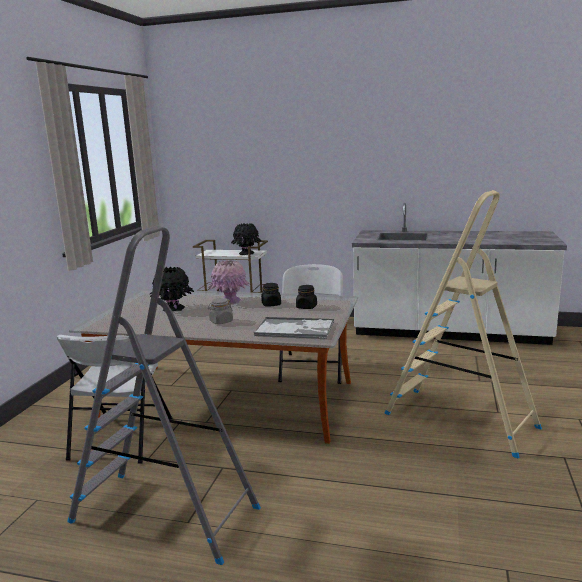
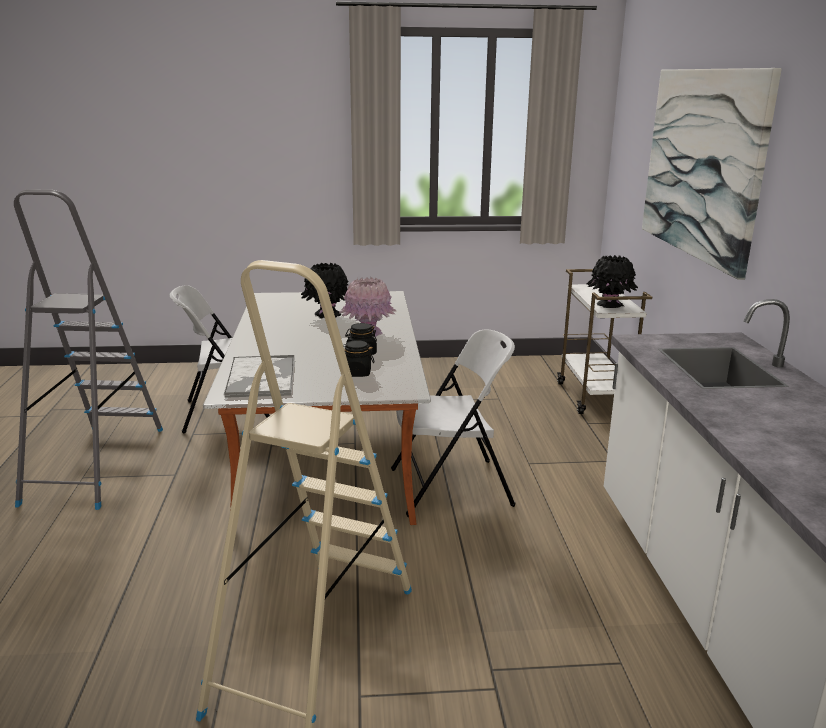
camera: 70 degrees right, 5 degrees up
(221, 321) = (284, 340): grey jar -> none
(291, 160) = (702, 163): none -> picture

